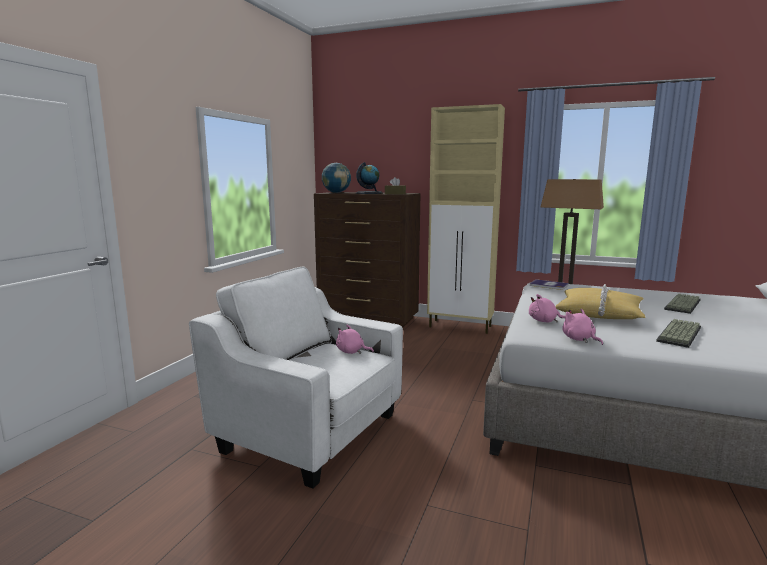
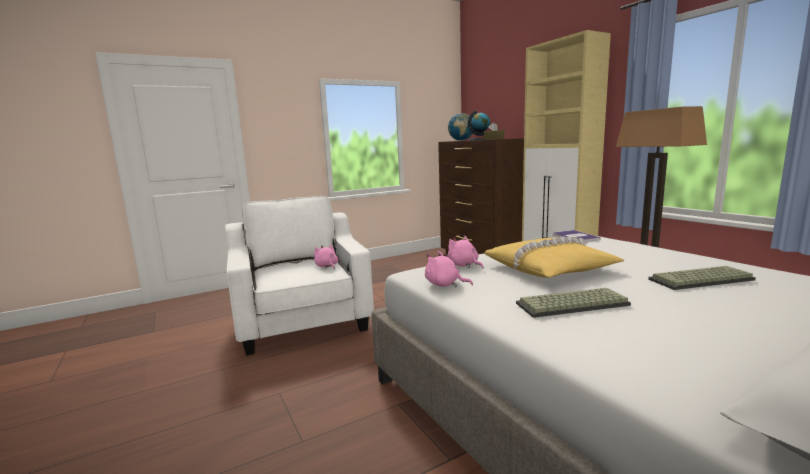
camera: 40 degrees right, 0 degrees up
(579, 339) = (444, 285): pink plush toy -> pink plush toy turned 75 degrees counterclockwise

